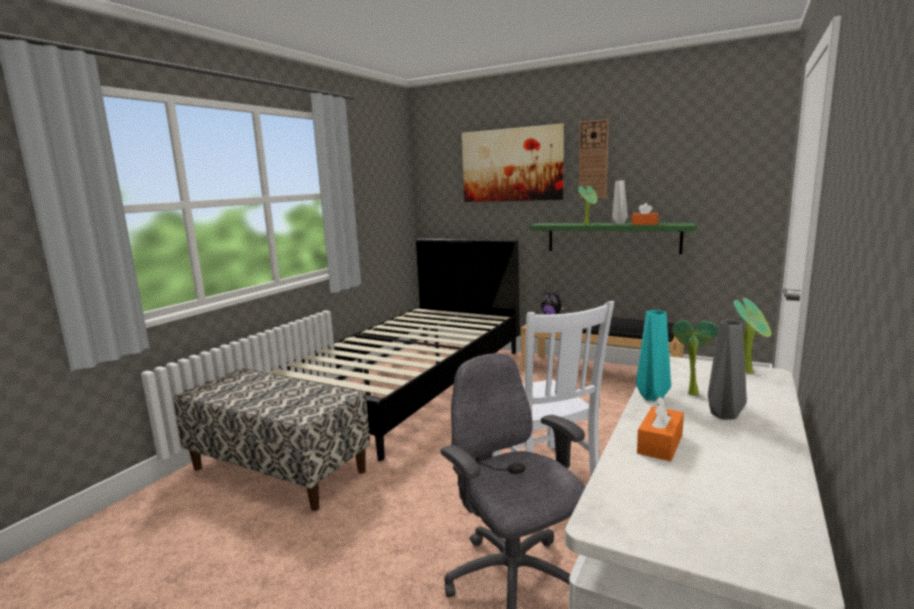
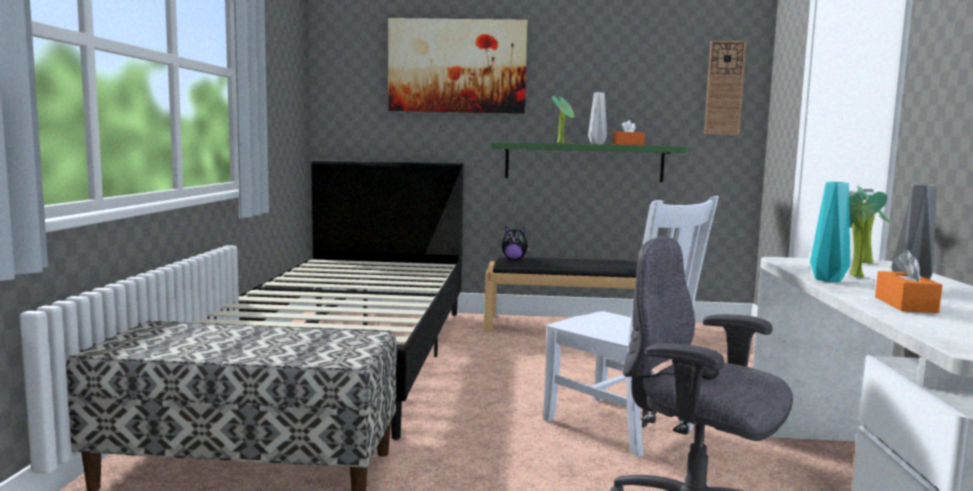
camera: 25 degrees left, 5 degrees down
(593, 159) = (563, 67): wall clock -> wall clock (724, 88)

